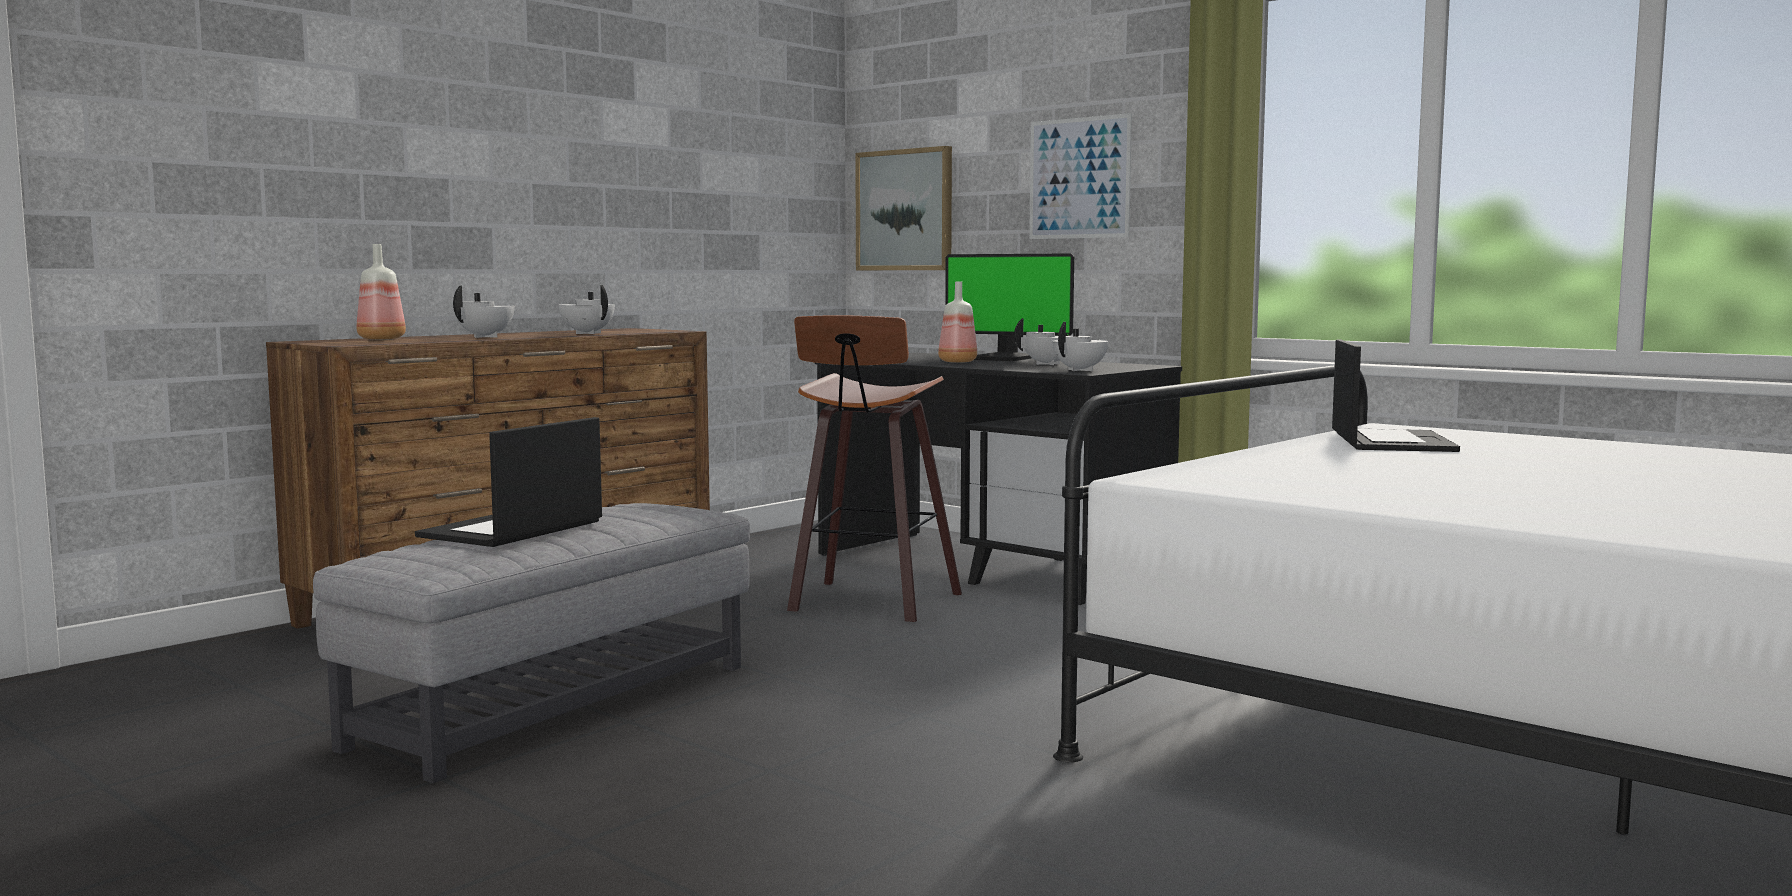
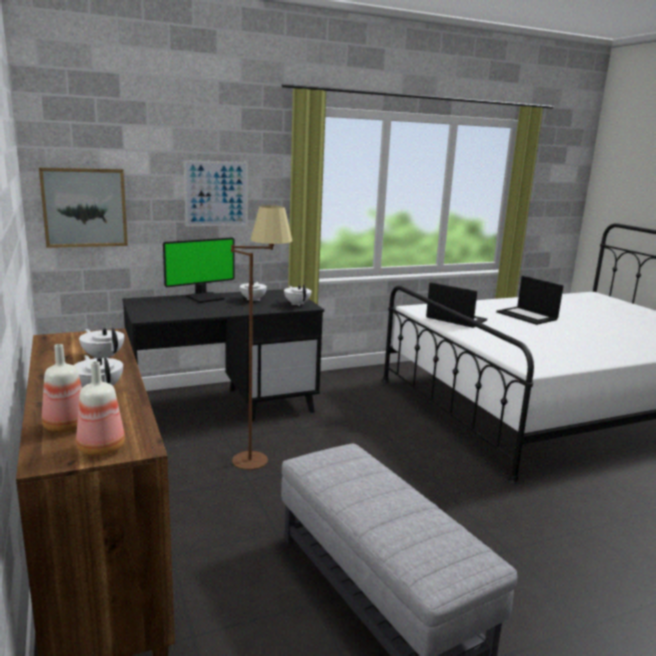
camera: 65 degrees left, 10 degrees up
(512, 530) = (395, 515): laptop -> laptop (527, 316)
(587, 333) = (103, 357): white teapot -> white teapot turned 60 degrees clockwise
(871, 603) = (259, 453): stool -> brown floor lamp
(956, 362) = (211, 307): bottle -> bottle (101, 450)

